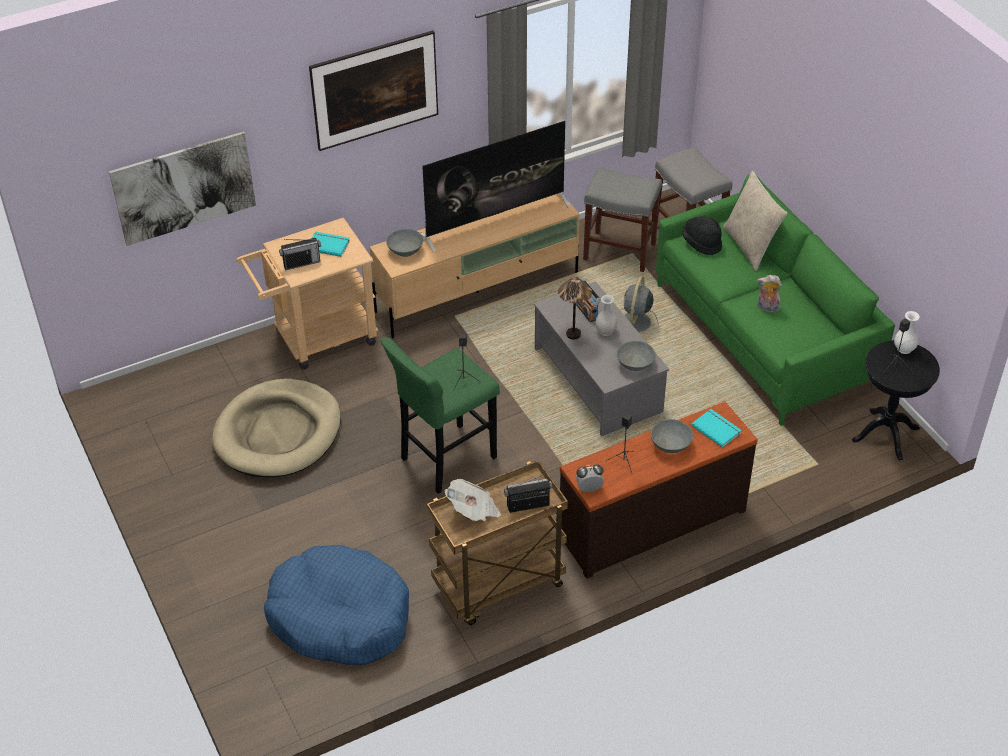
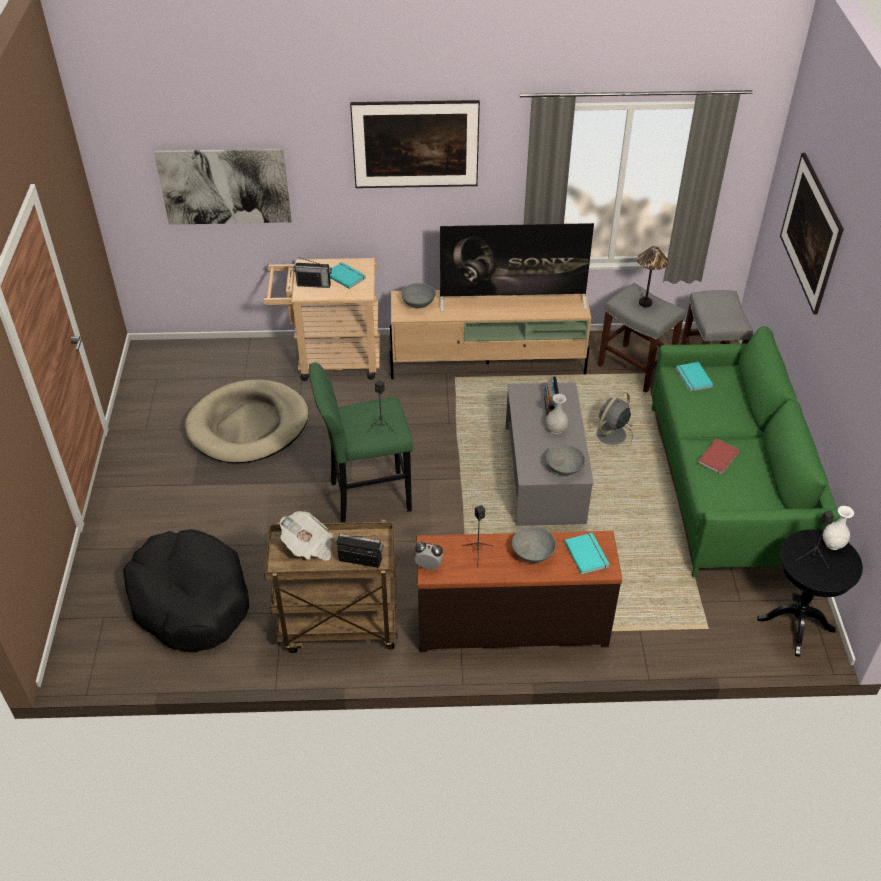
camera: 25 degrees right, 0 degrees up
(340, 617) = (190, 600): blue dog bed -> black dog bed
(573, 334) = (524, 423): table lamp -> table lamp (645, 303)
(701, 243) = (692, 378): black hat -> turquoise book
(750, 246) = (738, 395): beige pillow -> none
(767, 308) = (719, 458): plush toy -> red book
(774, 96) = (805, 253): none -> picture

